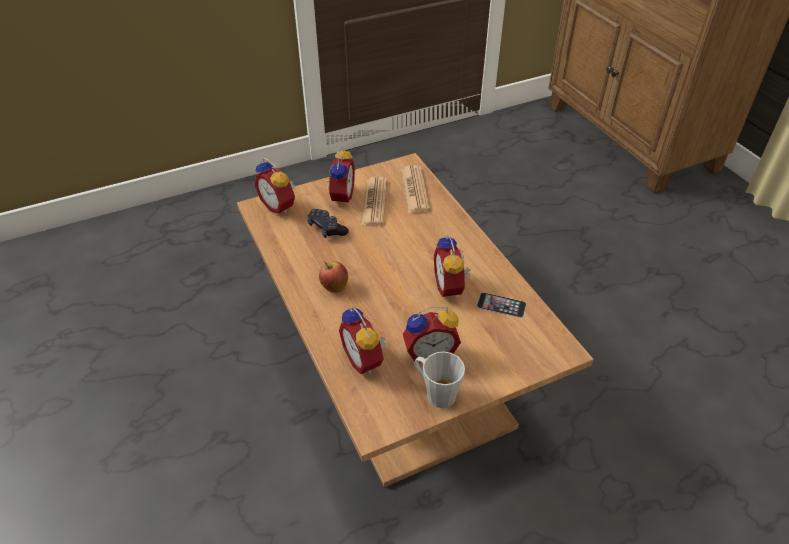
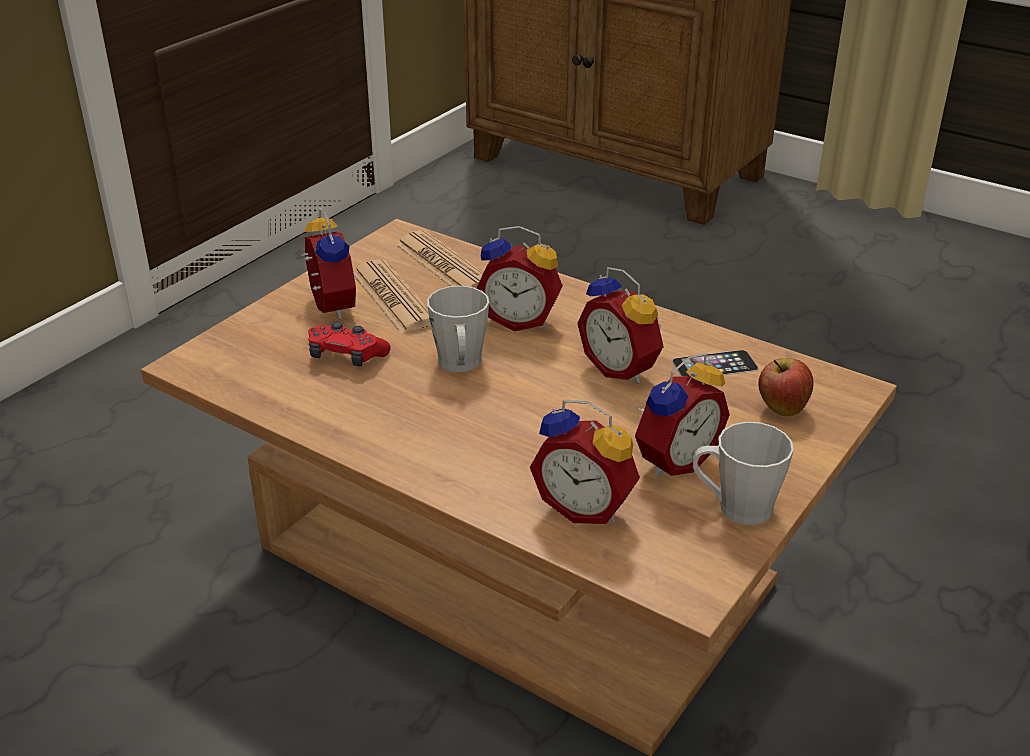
camera: 30 degrees left, 10 degrees down
(279, 206) = (230, 350): alarm clock -> alarm clock (520, 320)
(326, 229) = (347, 356): black game controller -> red game controller
(334, 287) = (438, 429): apple -> apple (781, 409)
(374, 254) = (460, 365): none -> grey mug

